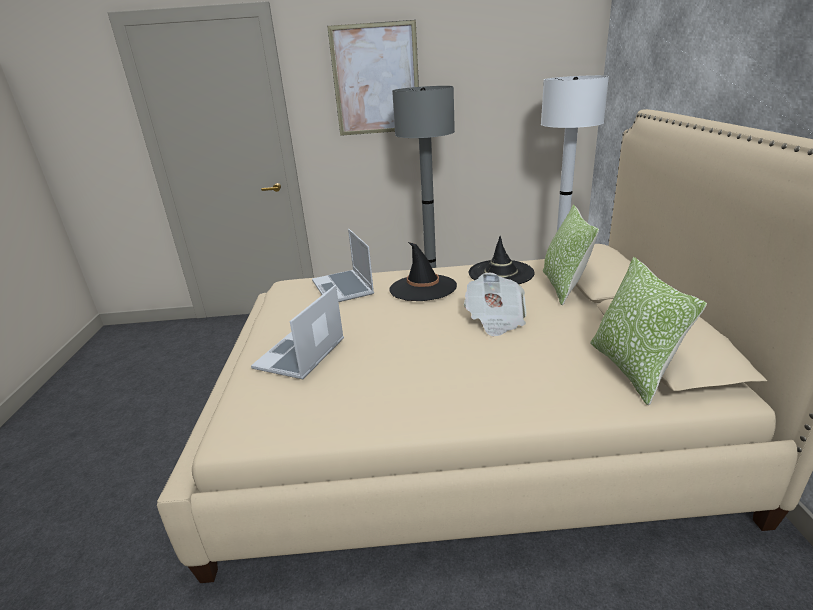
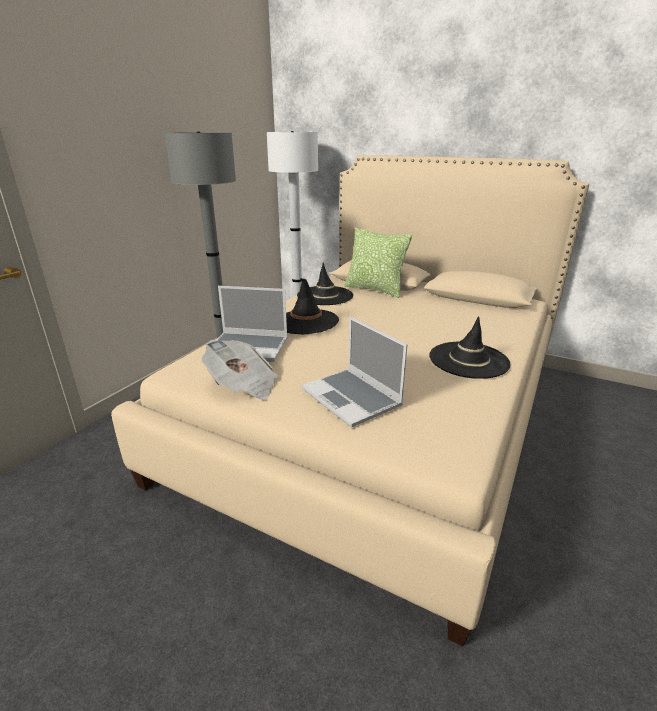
camera: 60 degrees left, 0 degrees up
(376, 80) = (116, 122): picture -> none
(439, 391) = (468, 360): none -> black hat
(495, 319) = (391, 318): newspaper -> newspaper (243, 385)
(631, 369) = (491, 309): pillow -> none

